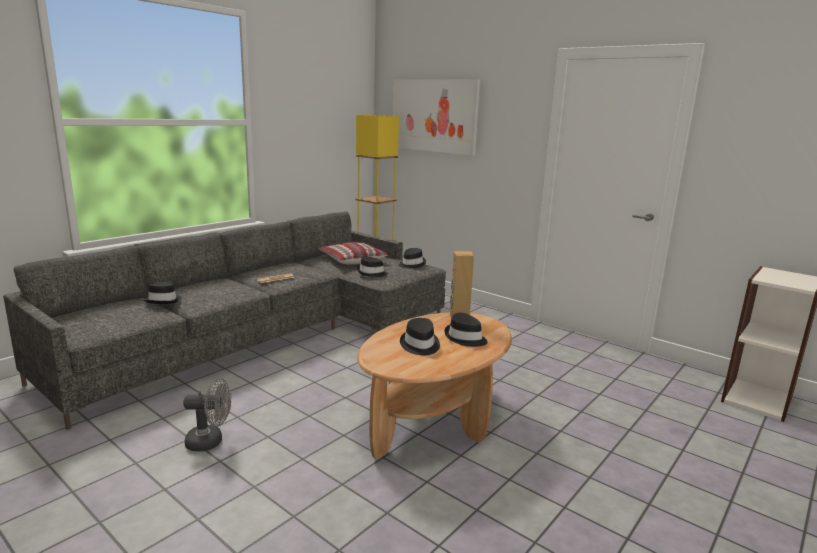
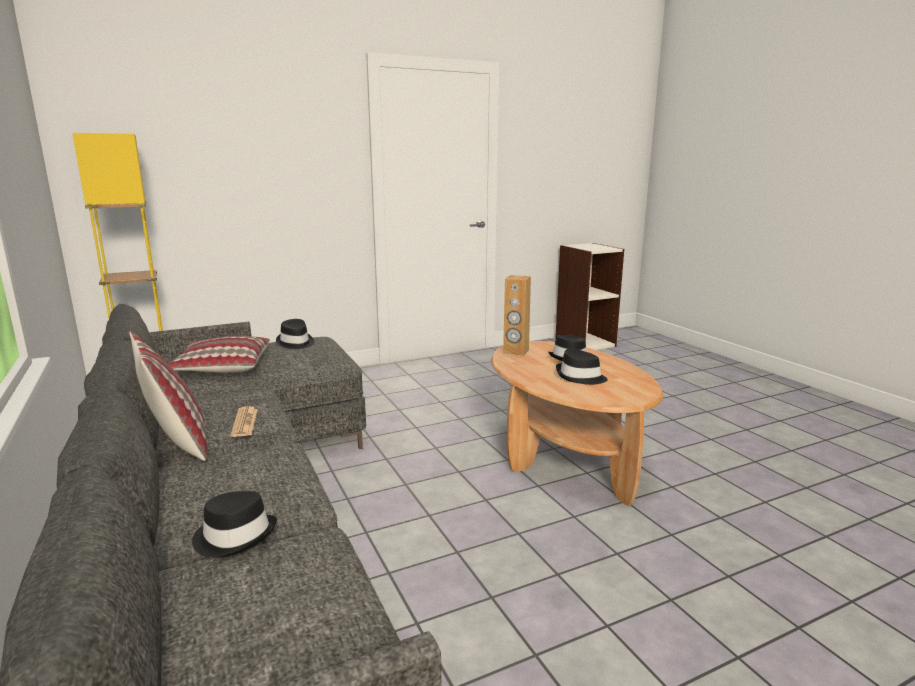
camera: 65 degrees left, 0 degrees up
(210, 442) = (554, 631): grey fan -> none
(249, 274) = (177, 442): none -> pillow
(371, 273) = (301, 365): black hat -> none
(434, 115) = (189, 134): picture -> none

